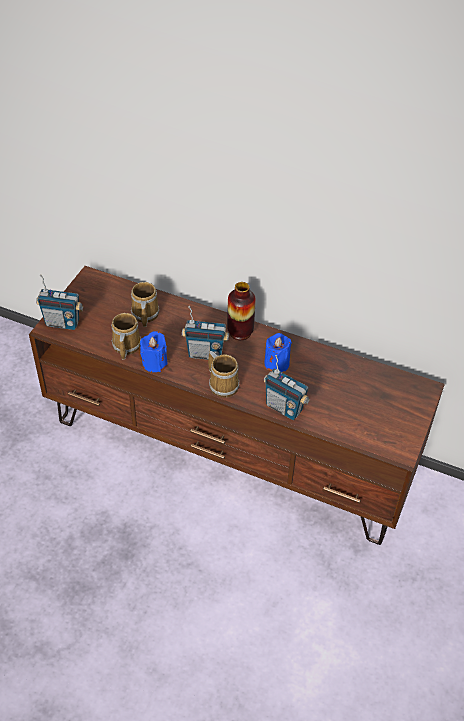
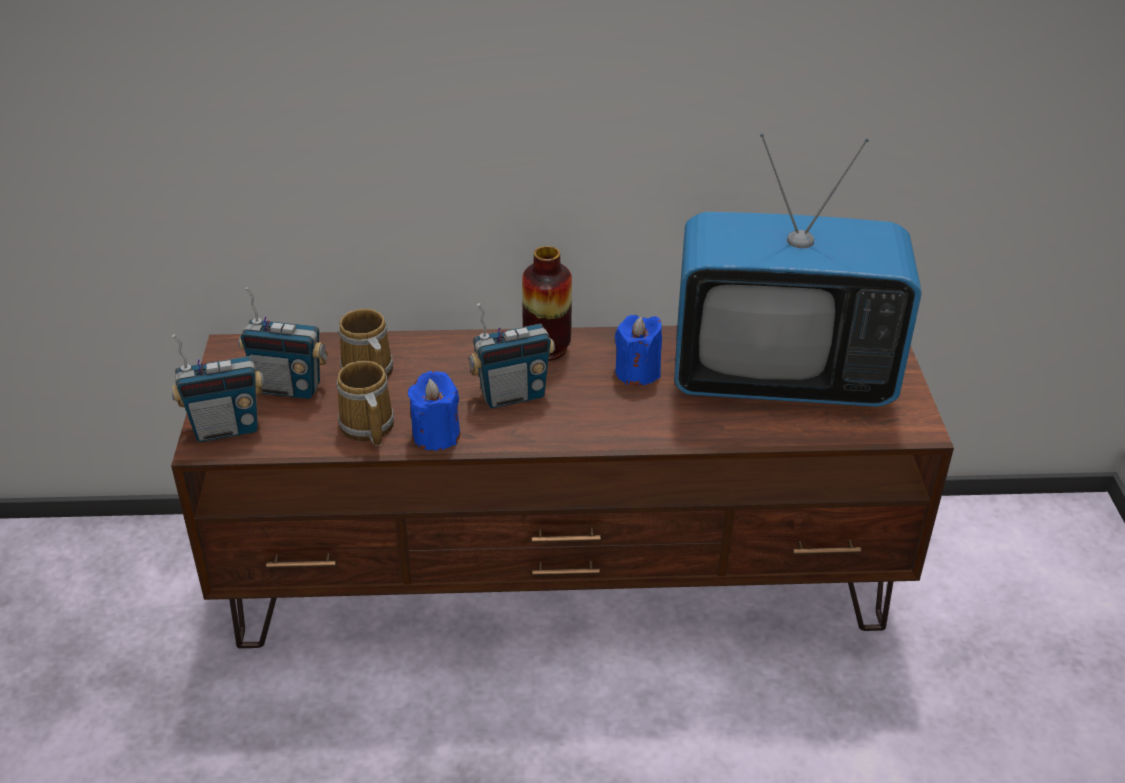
camera: 25 degrees left, 10 degrees down
(223, 384) = (575, 428): mug -> none
(284, 408) = (697, 428): radio -> radio (289, 388)
(350, 394) = (781, 377): none -> television

